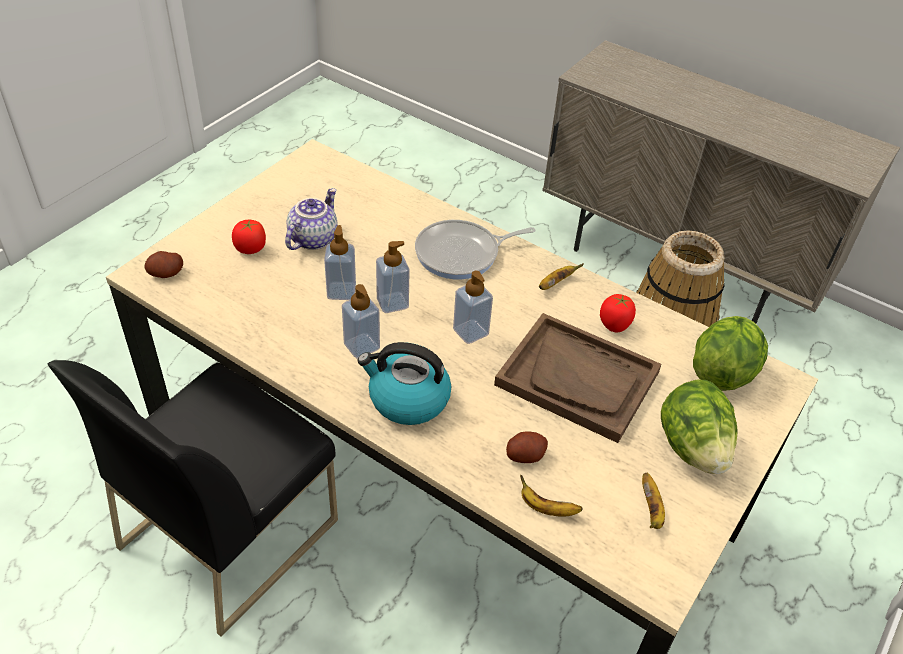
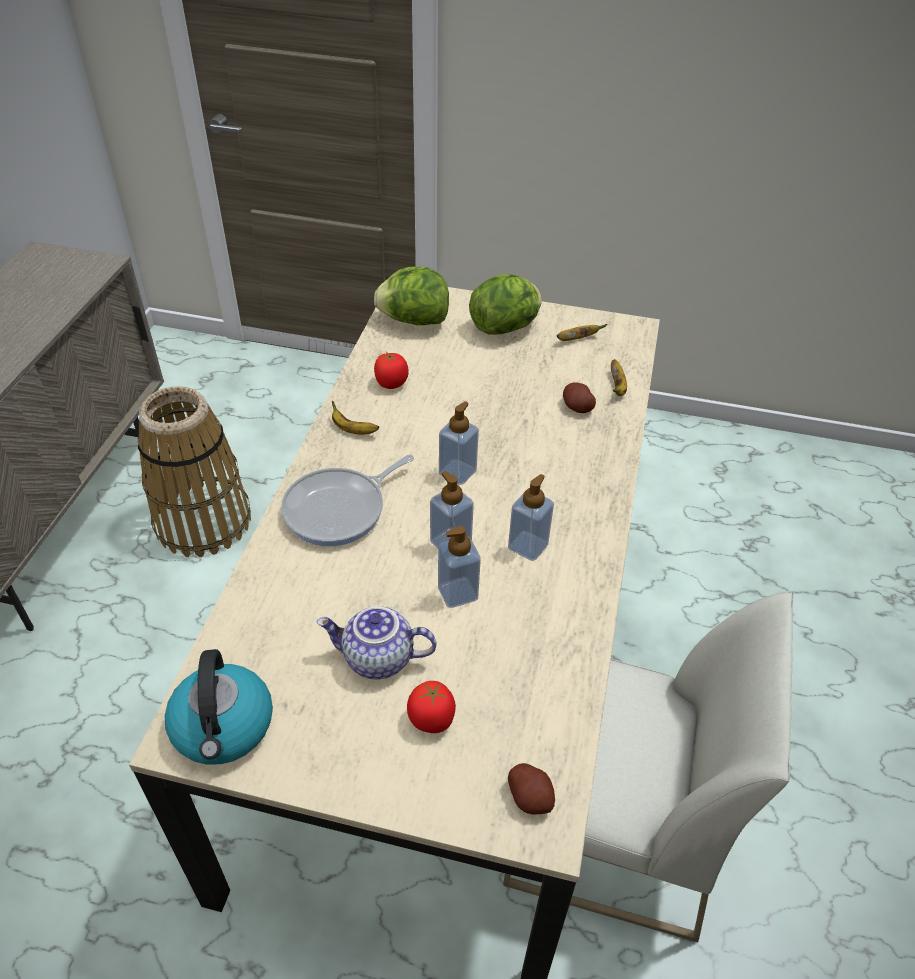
camera: 110 degrees left, 0 degrees up
(229, 531) = (609, 829): black chair -> white chair
(407, 399) = (571, 491): kettle -> kettle (224, 727)
(462, 254) = (340, 509): frying pan -> frying pan turned 90 degrees clockwise
(578, 378) = (473, 394): brown tray -> none

